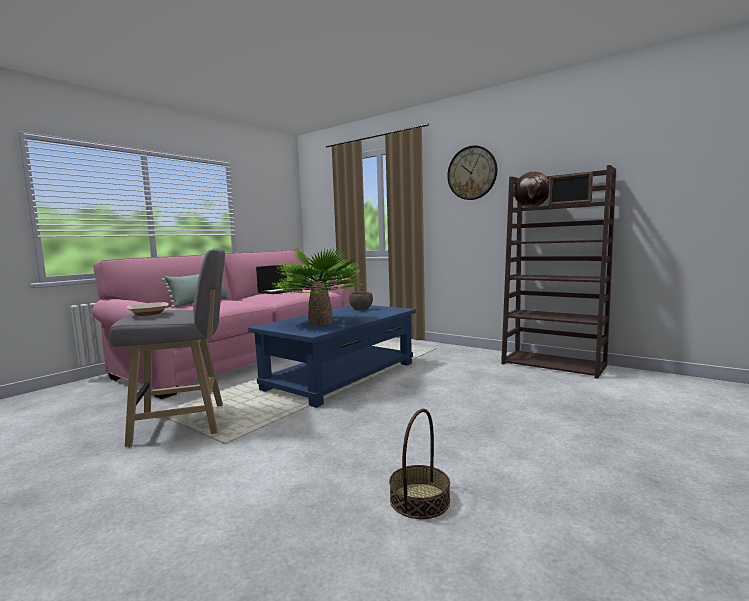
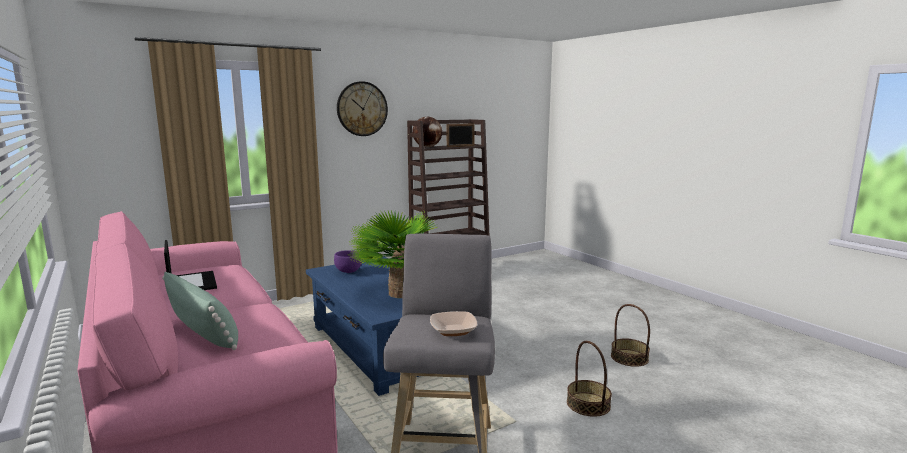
camera: 70 degrees left, 5 degrees up
(266, 478) = (588, 404): none -> basket
(361, 309) = (349, 272): brown bowl -> purple bowl

